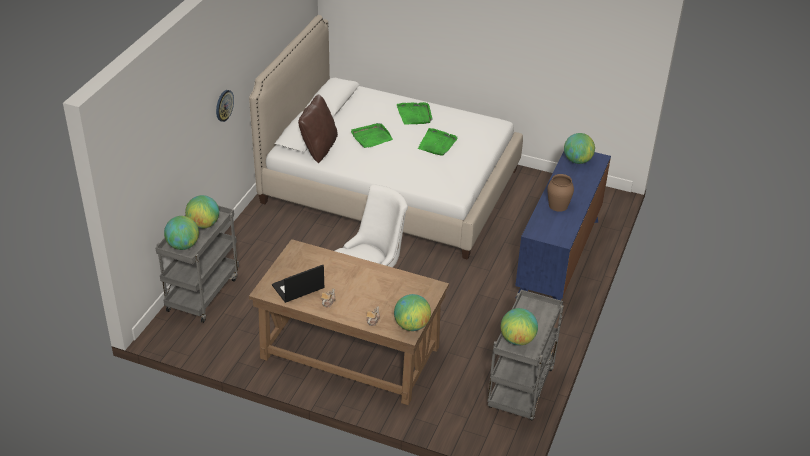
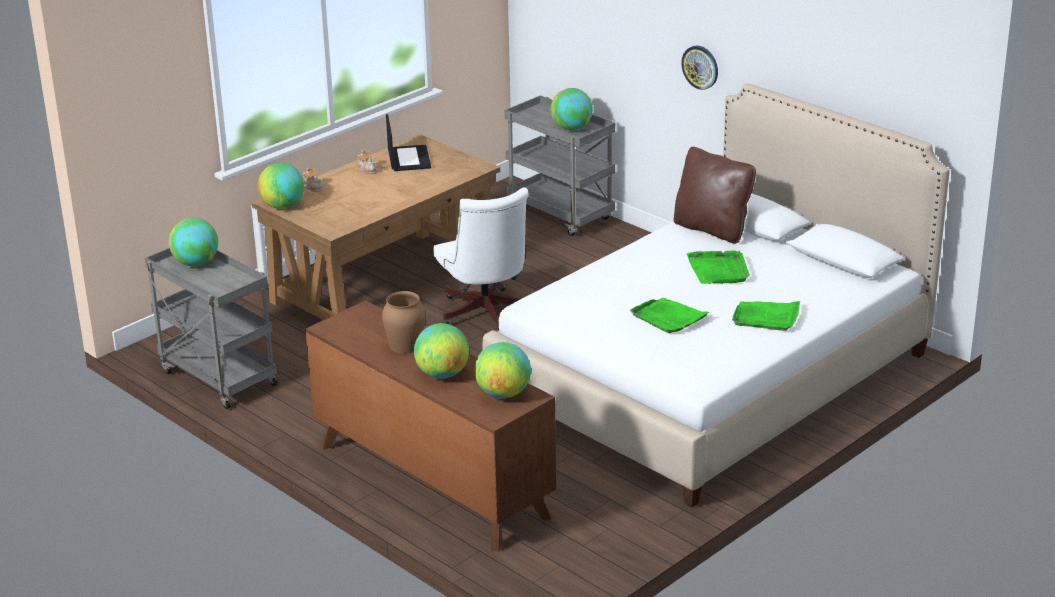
camera: 115 degrees right, 10 degrees down
(183, 245) = (540, 115): globe -> globe (442, 374)
(558, 259) = (431, 481): blue dresser -> brown dresser

